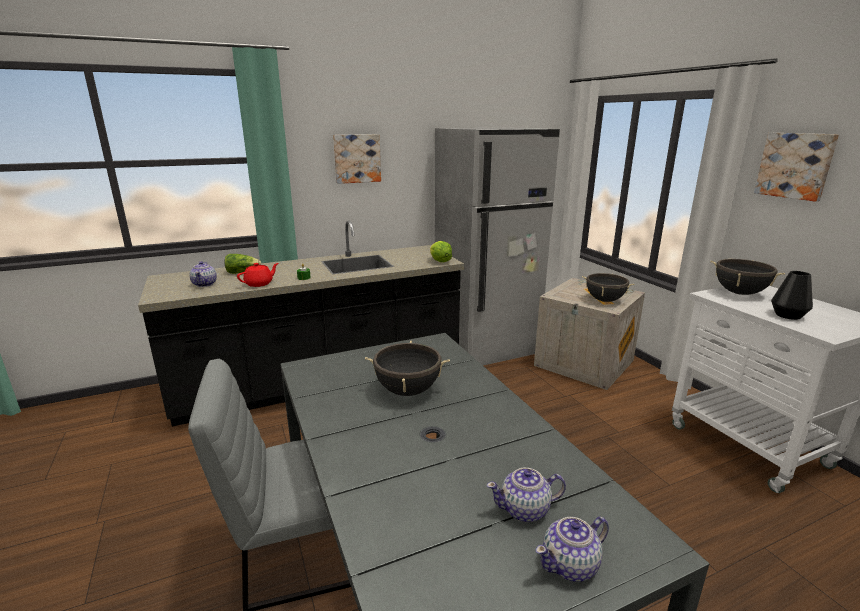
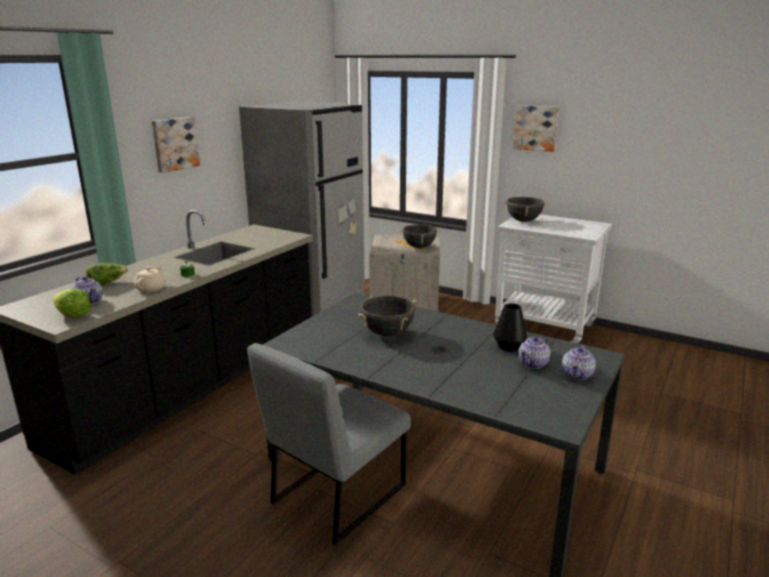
camera: 35 degrees left, 0 degrees up
(259, 284) = (151, 288): red teapot -> beige teapot
(440, 261) = (289, 237): lettuce -> lettuce (73, 316)
(788, 315) = (560, 229): black vase -> black vase (509, 346)

